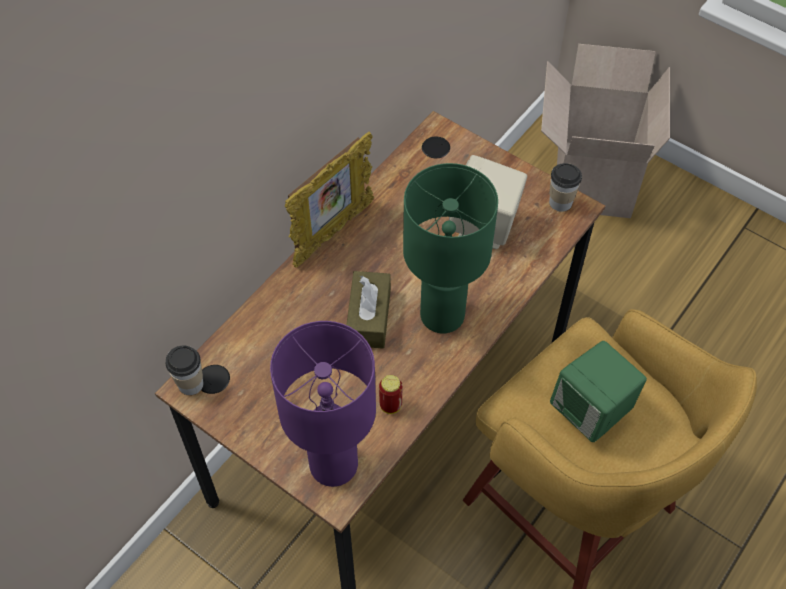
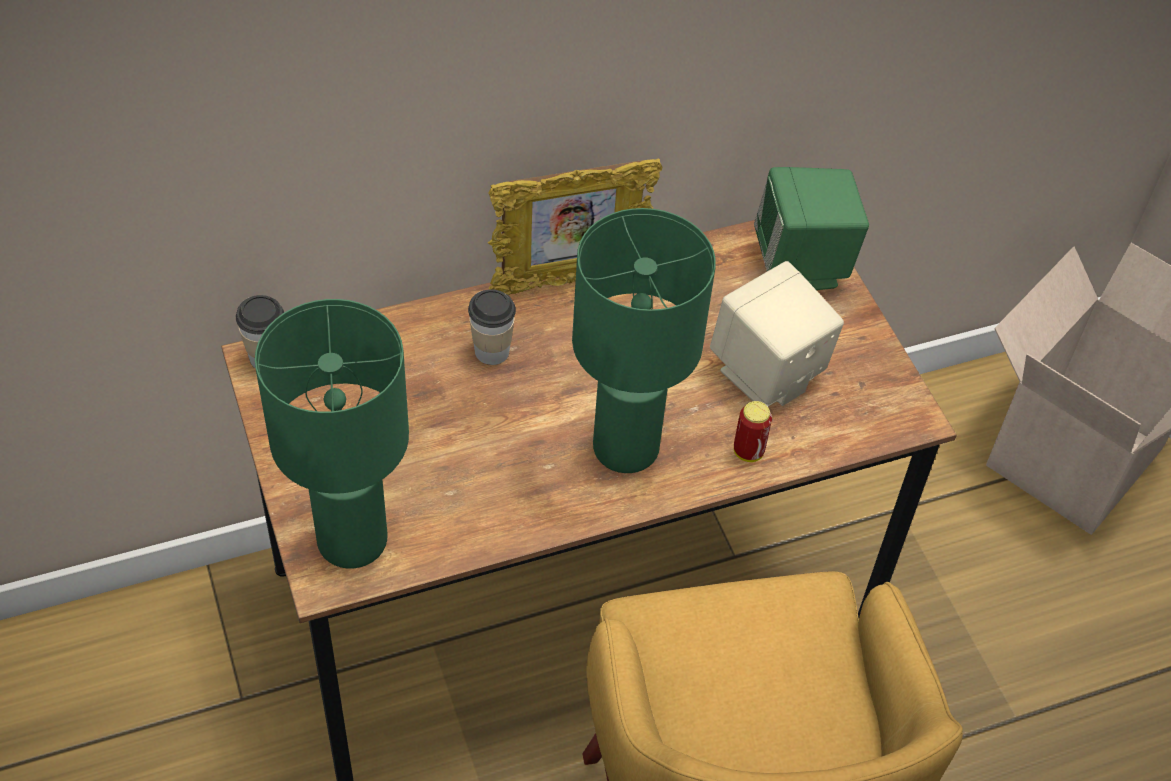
camera: 30 degrees right, 5 degrees down
(333, 466) = (351, 542): purple table lamp -> green table lamp
(369, 317) = (533, 400): brown tissue box -> none
(390, 405) = (475, 514): can -> can (748, 452)
(560, 202) = (895, 398): cup -> cup (492, 351)
(591, 411) = (745, 684): green speaker -> green speaker (802, 266)

